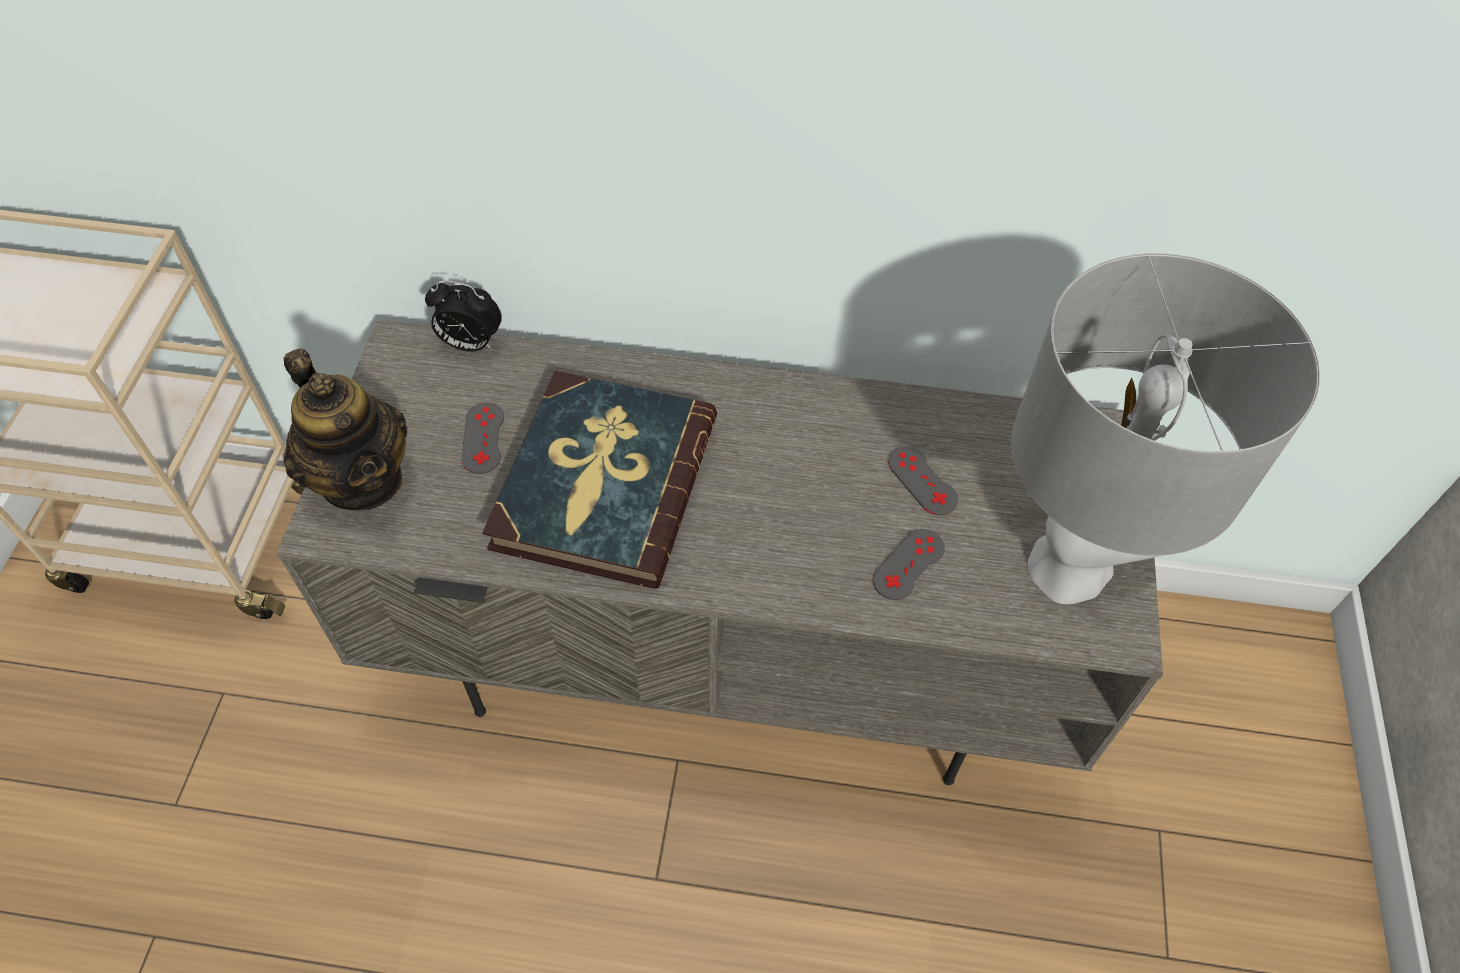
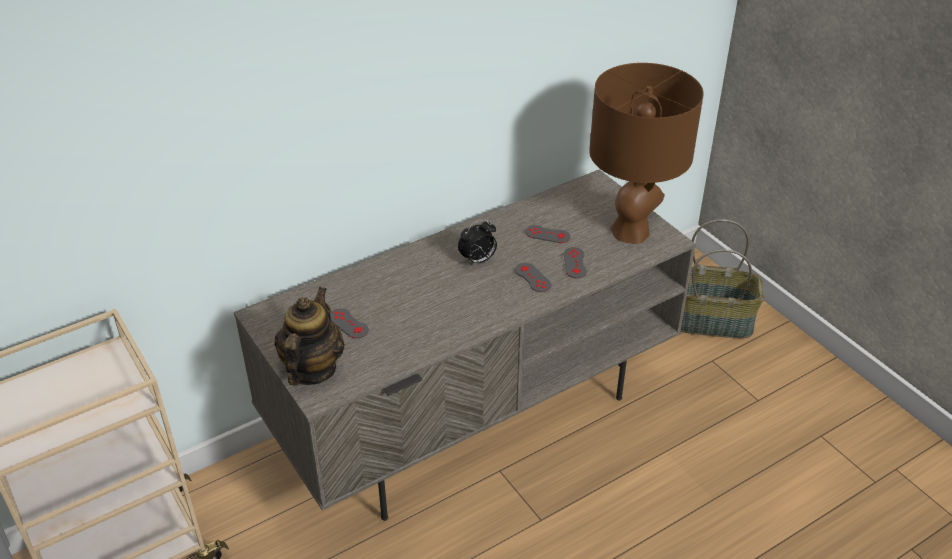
camera: 40 degrees left, 15 degrees down
(362, 479) = (312, 369): teapot -> teapot turned 90 degrees counterclockwise
(470, 344) = (294, 295): alarm clock -> alarm clock (478, 261)
(604, 483) = (423, 307): book -> none
(814, 544) = (532, 277): none -> grey game controller
(1070, 568) = (631, 231): grey table lamp -> brown table lamp
(1229, 761) = (711, 320): none -> basket

